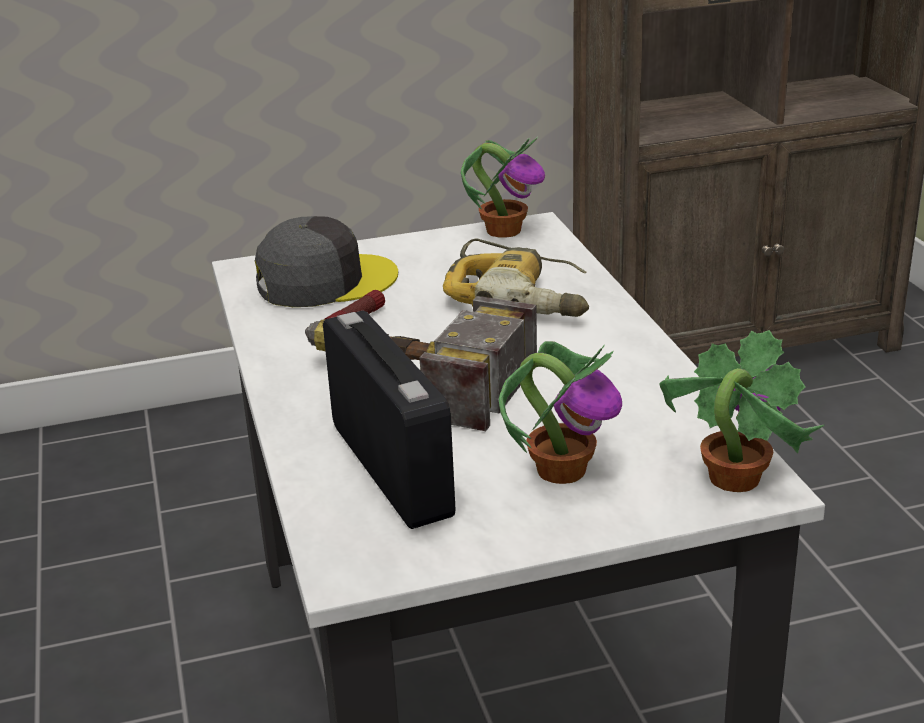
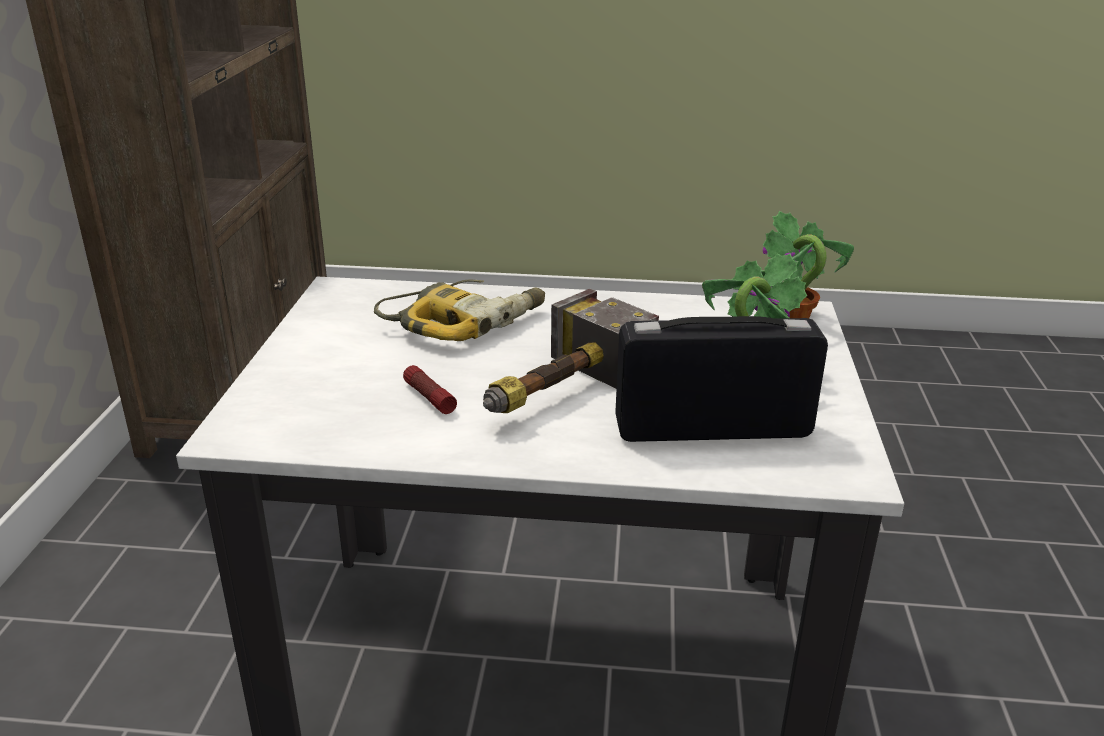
camera: 70 degrees left, 0 degrees up
(325, 281) = (322, 397): grey cap -> none
(503, 230) = (327, 300): potted plant -> none

